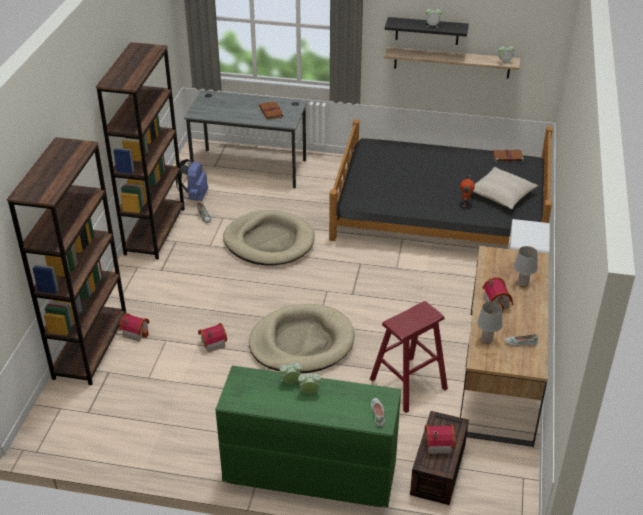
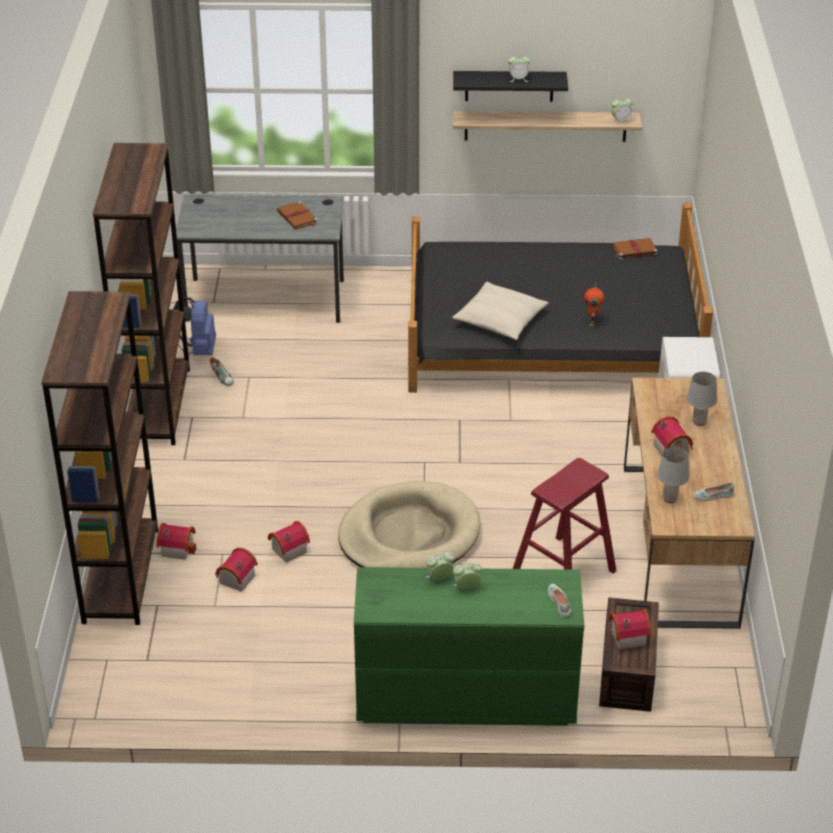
camera: 10 degrees left, 0 degrees up
(168, 360) = (234, 579): none -> toy house
(269, 242) = (325, 403): beige dog bed -> none
(501, 194) = (638, 303): beige pillow -> beige pillow (500, 319)

